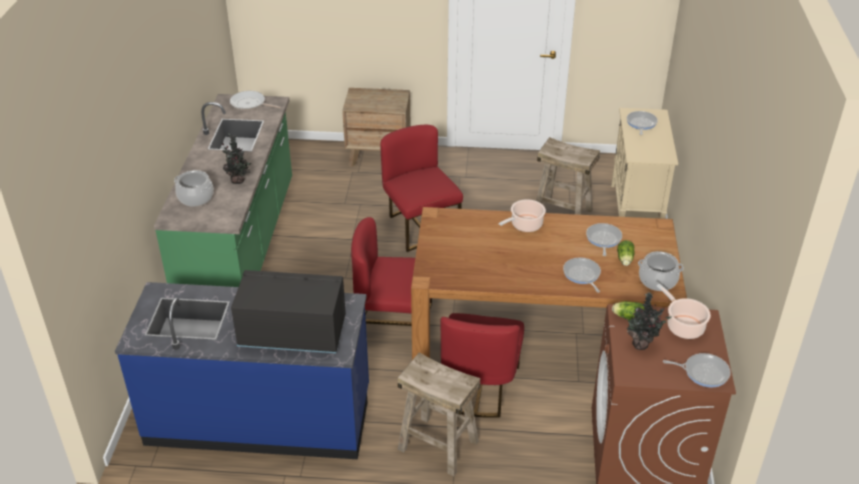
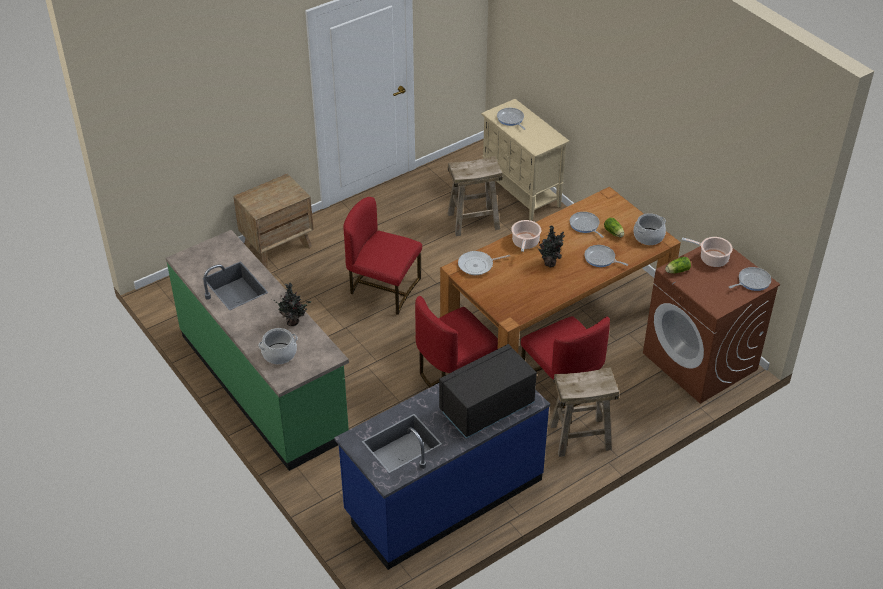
camera: 40 degrees left, 5 degrees up
(250, 104) = (207, 253): frying pan -> frying pan (477, 265)
(641, 344) = (702, 284): potted plant -> potted plant (550, 262)

